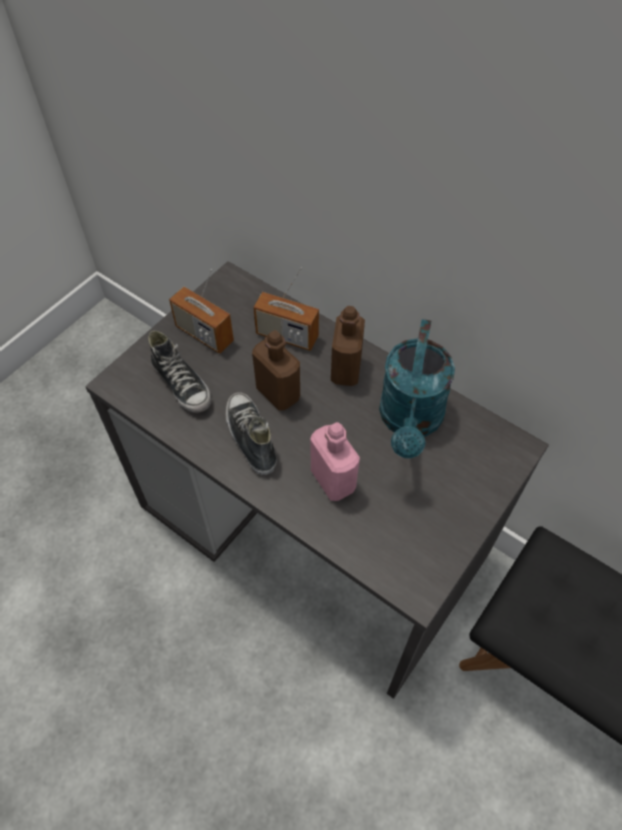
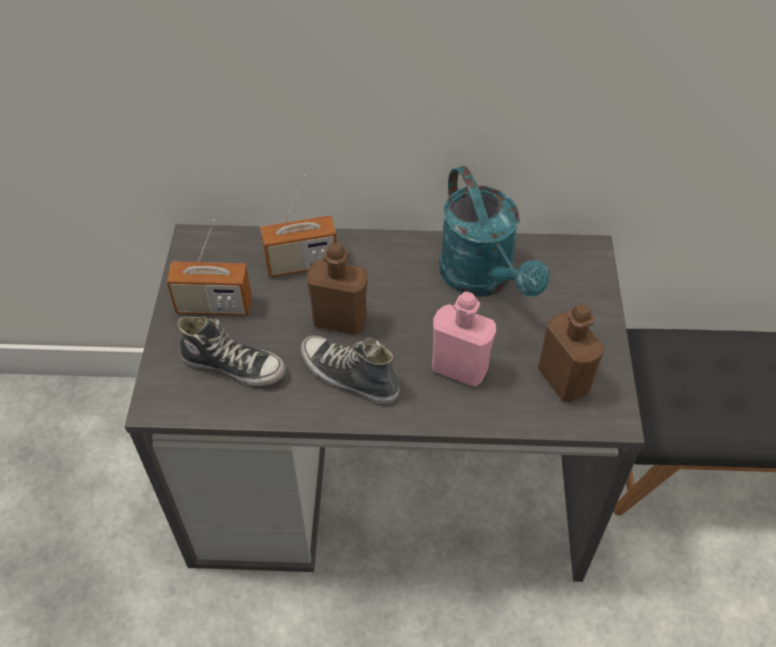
camera: 35 degrees left, 5 degrees down
(346, 369) = (386, 265): brown bottle -> brown bottle (563, 380)

